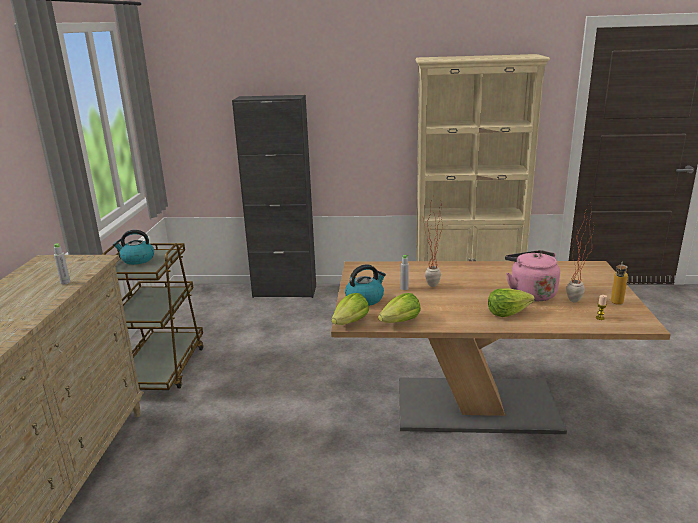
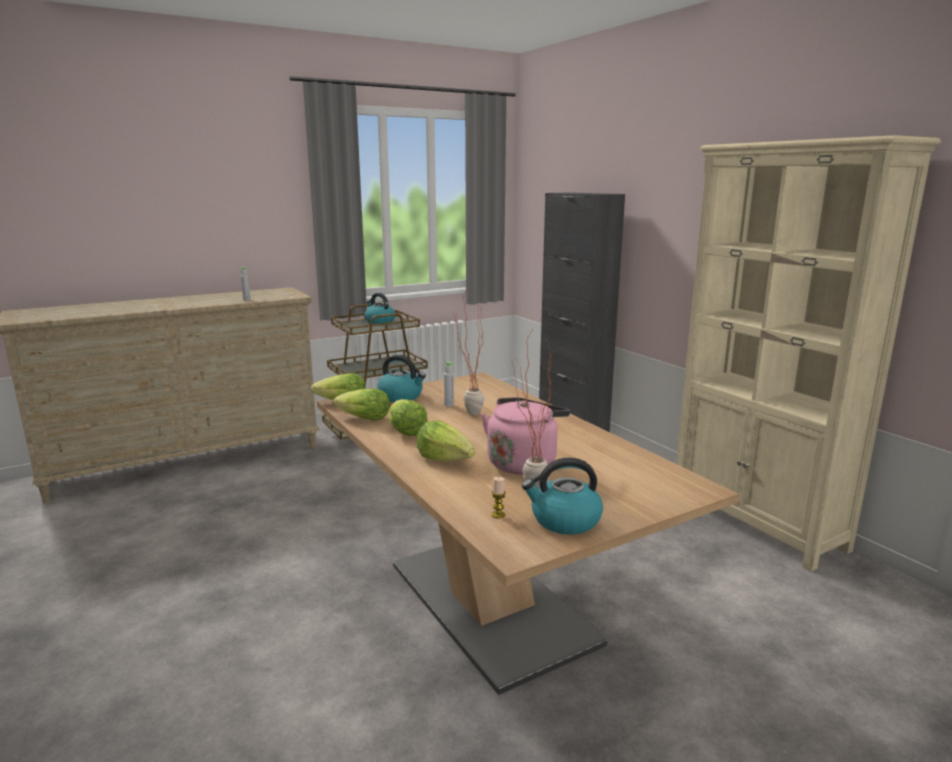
camera: 55 degrees right, 5 degrees down
(442, 313) = (406, 431): none -> lettuce
(616, 304) = (564, 520): bottle -> kettle

